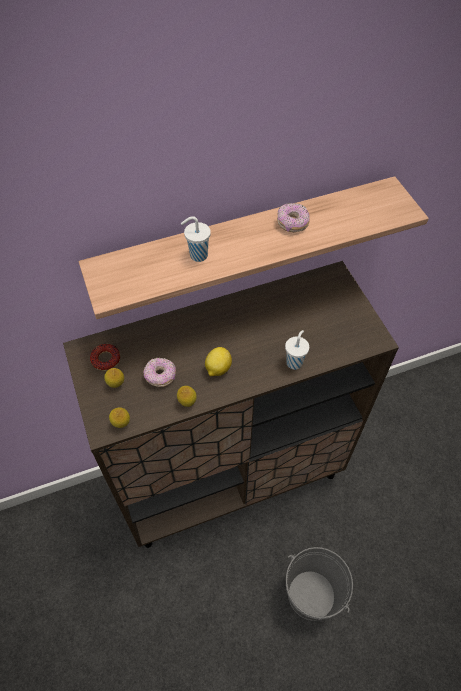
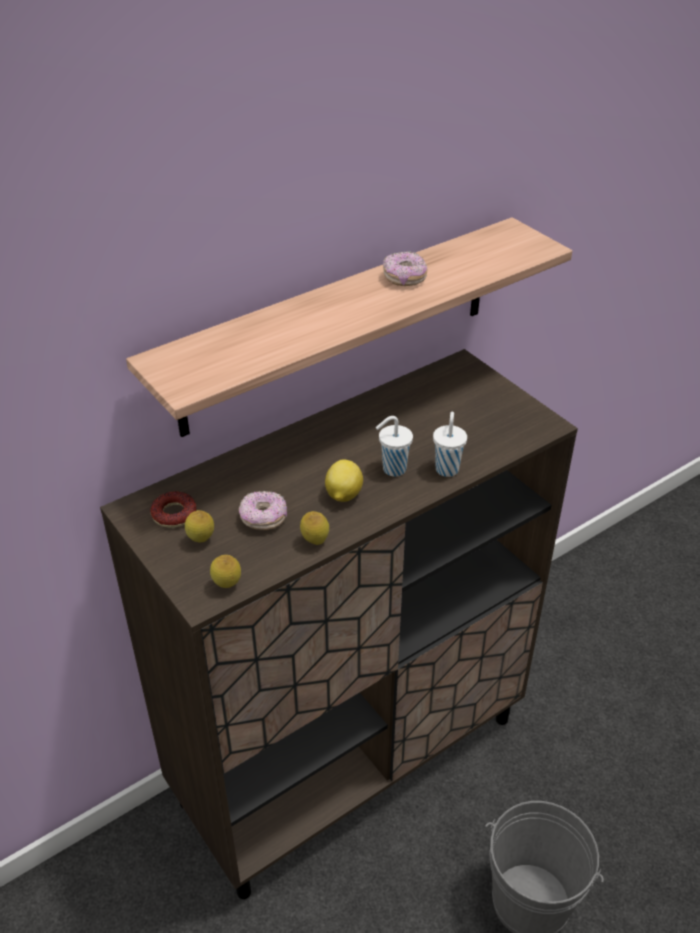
camera: 15 degrees left, 15 degrees down
(197, 255) = (292, 328): white cup -> white cup (392, 469)

